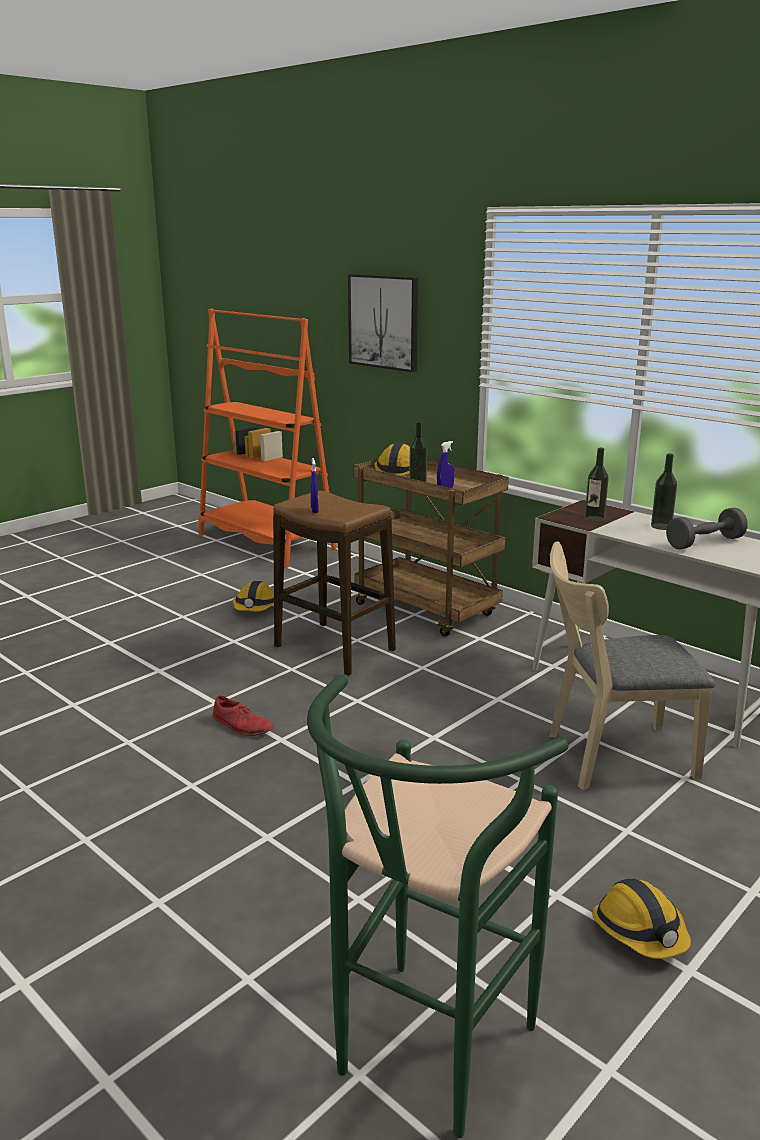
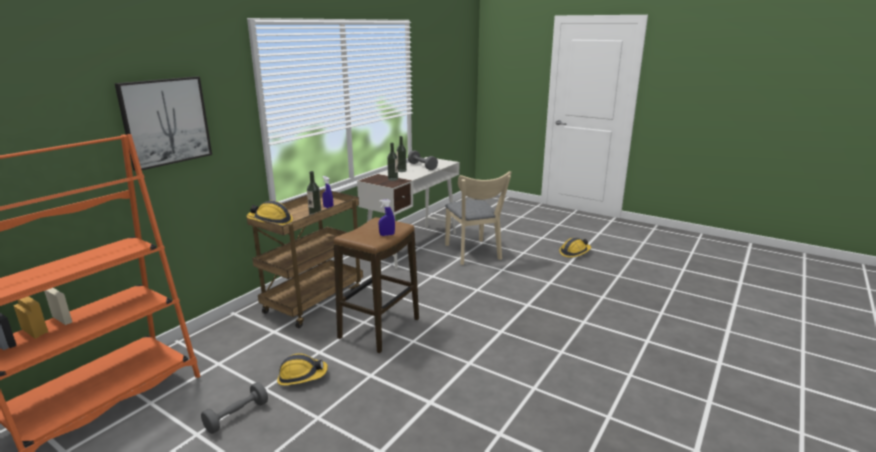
camera: 100 degrees left, 0 degrees up
(213, 585) = (237, 416): none -> grey dumbbell
(242, 725) = (493, 347): red shoe -> none
(423, 1060) = (657, 280): green stool -> none

